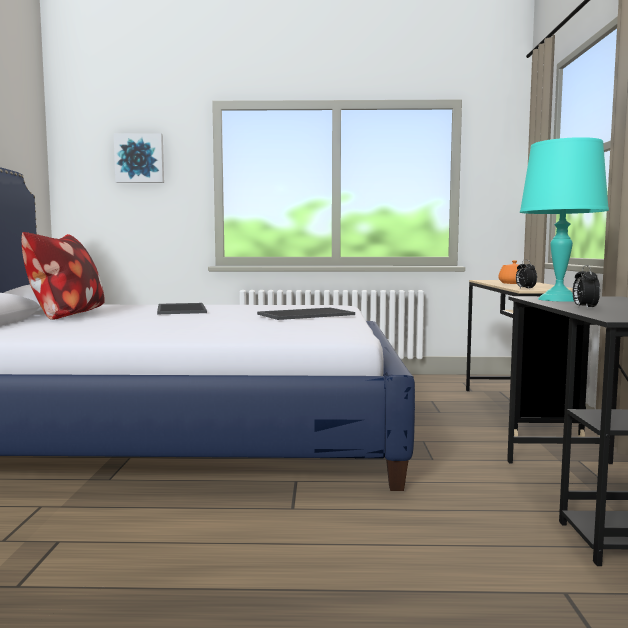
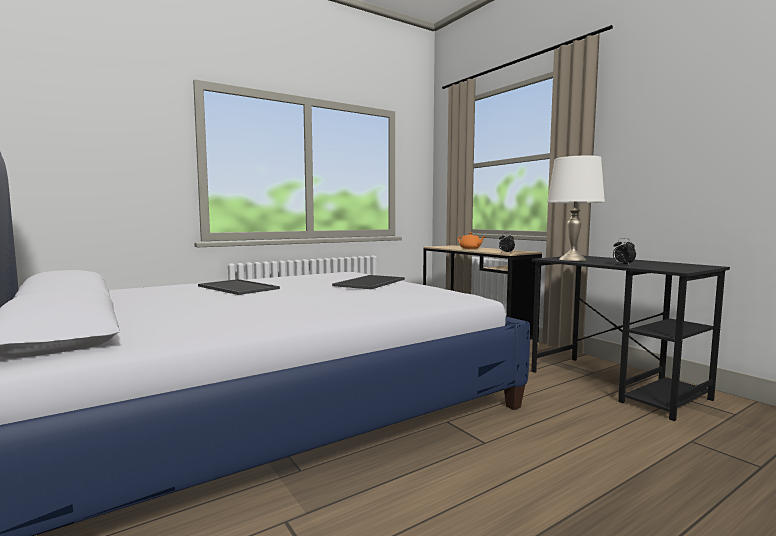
camera: 35 degrees left, 0 degrees up
(66, 315) = (134, 306): pillow -> none
(140, 158) = (110, 128): picture -> none
(558, 299) = (572, 259): turquoise table lamp -> white table lamp

